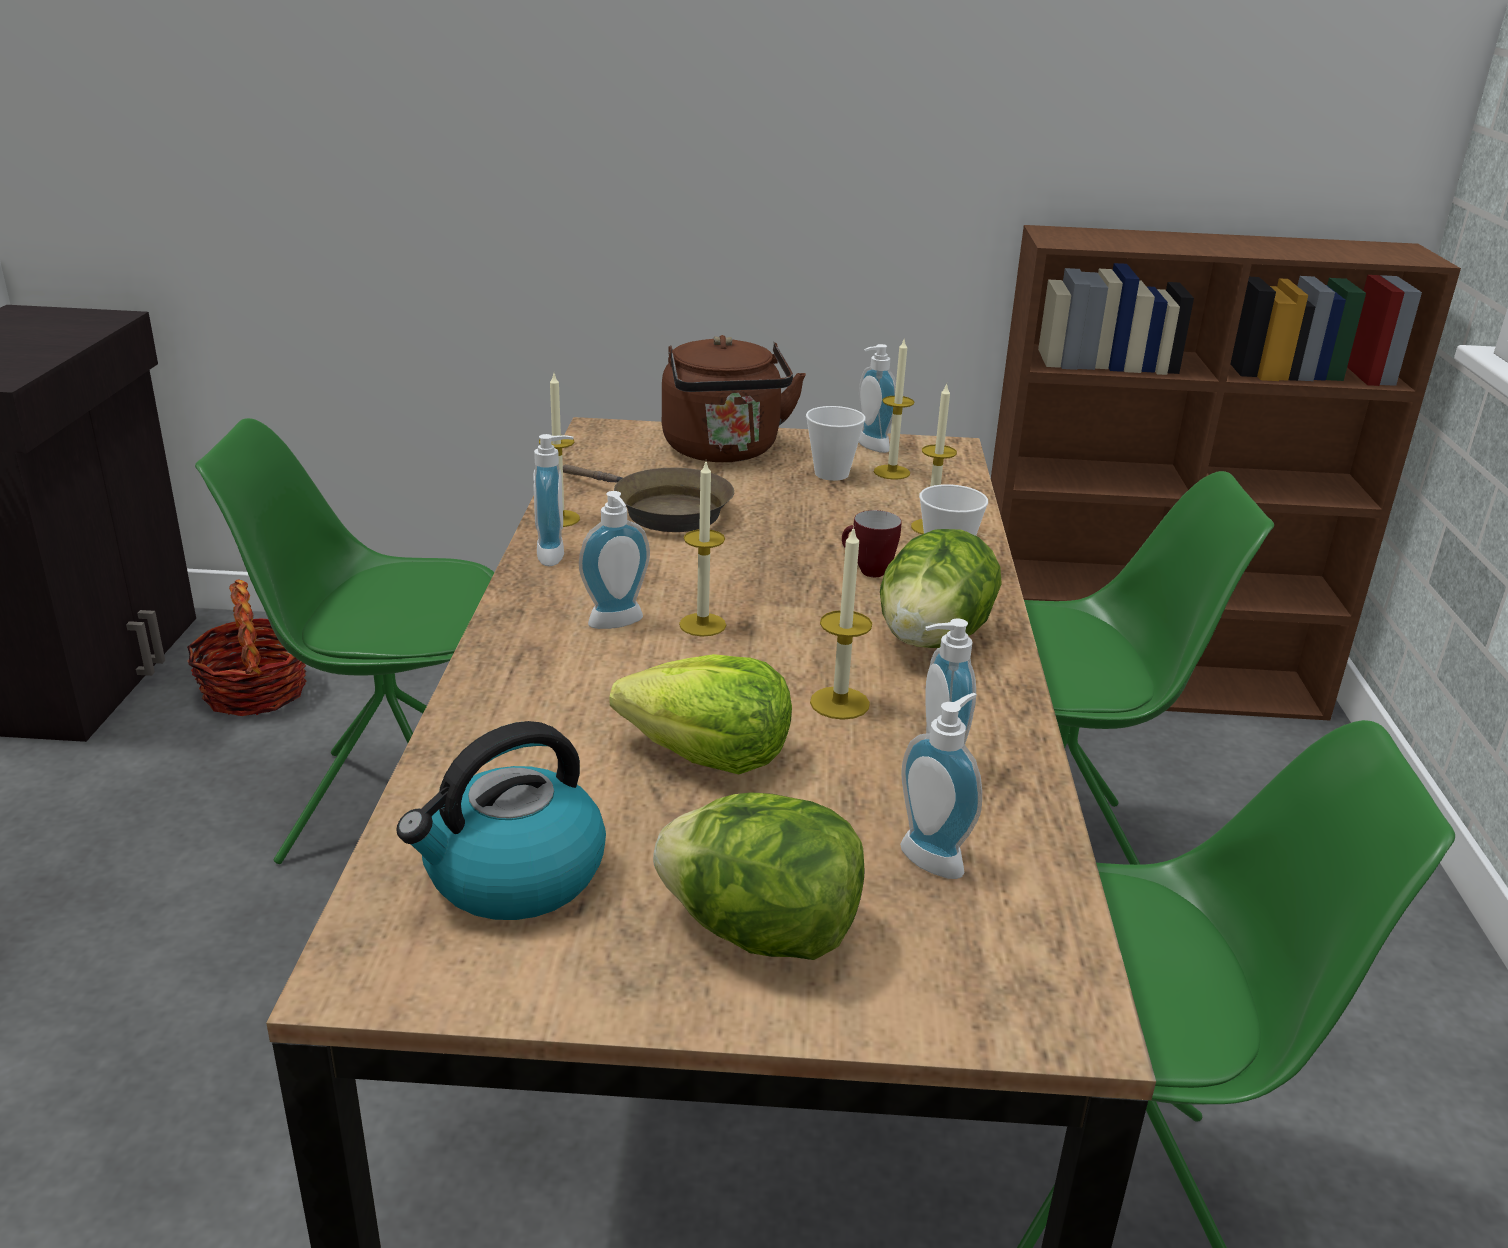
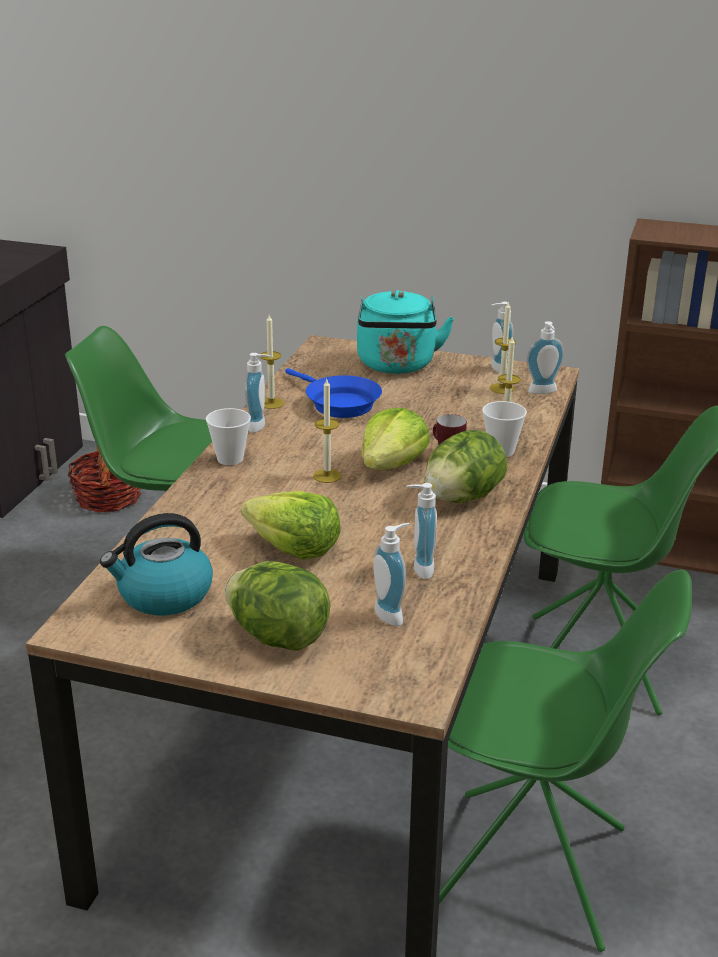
camera: 15 degrees right, 0 degrees up
(618, 624) = (277, 471): soap dispenser -> soap dispenser (543, 392)
(663, 511) = (338, 403): brown frying pan -> blue frying pan
(724, 451) = (397, 366): brown kettle -> turquoise kettle
(795, 597) = (392, 465): none -> lettuce
(831, 474) = (460, 386): cup -> cup (230, 459)
(839, 703) = (384, 528): candle -> none

